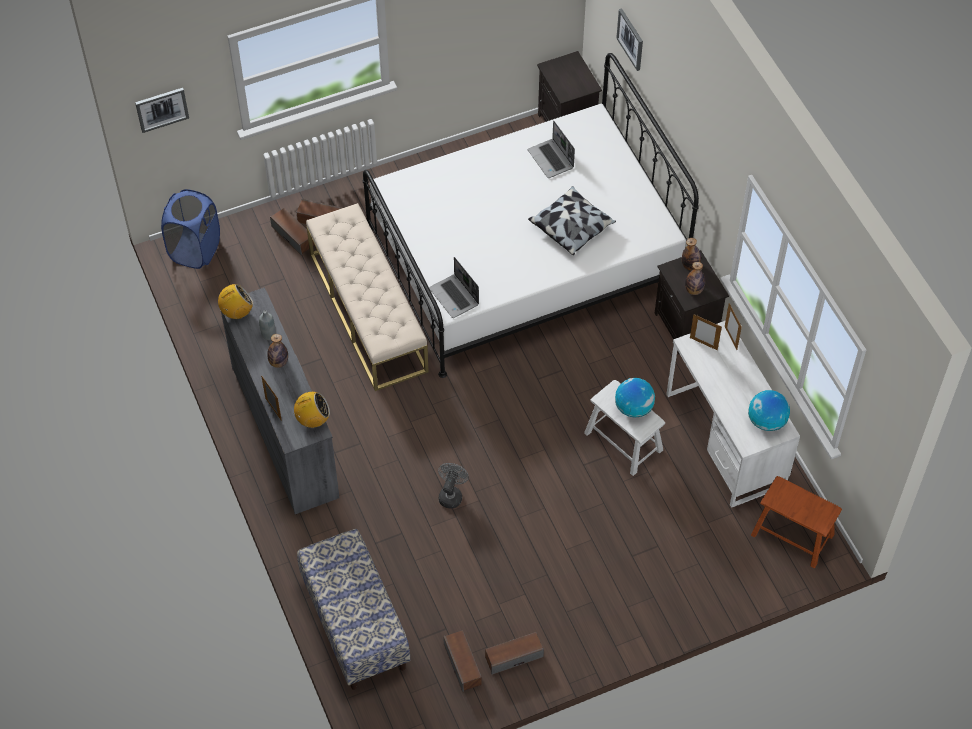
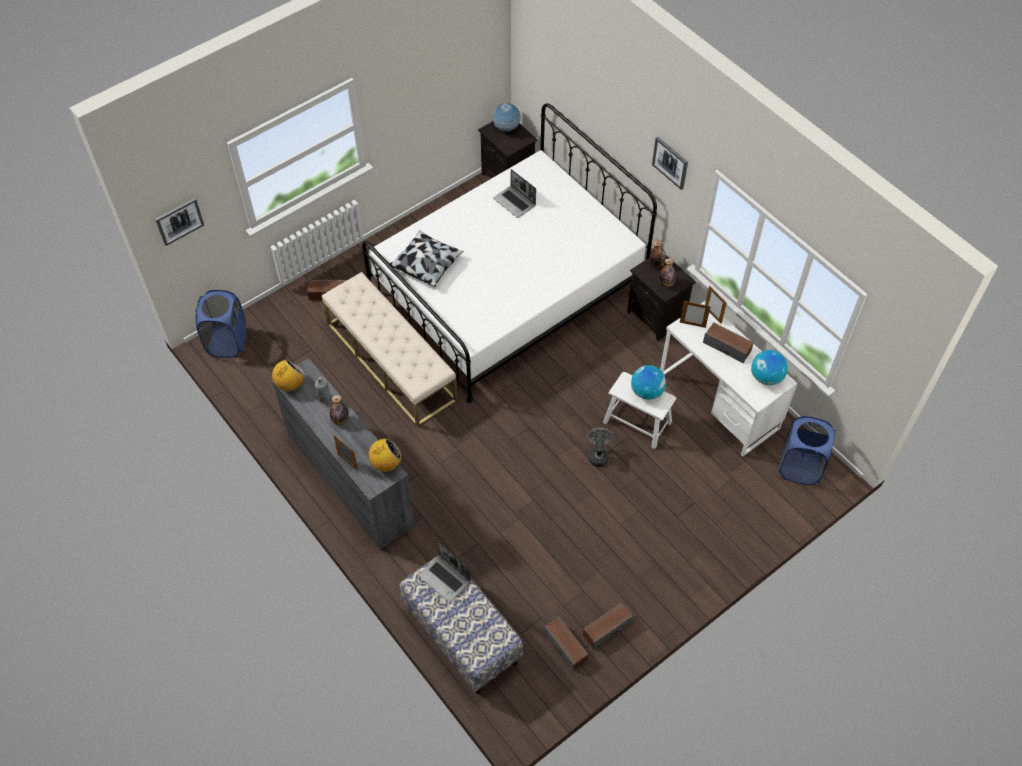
camera: 15 degrees left, 0 degrees up
(293, 236) = (308, 312): speaker -> speaker (727, 347)
(451, 494) = (509, 500): grey fan -> grey fan (598, 455)
(455, 297) = (471, 331): laptop -> laptop (445, 579)
(570, 69) = (506, 128): none -> globe
(572, 227) = (550, 253): pillow -> pillow (427, 264)
(630, 39) = (566, 85): picture -> picture (670, 162)
(792, 535) = (799, 467): brown stool -> blue laundry basket

